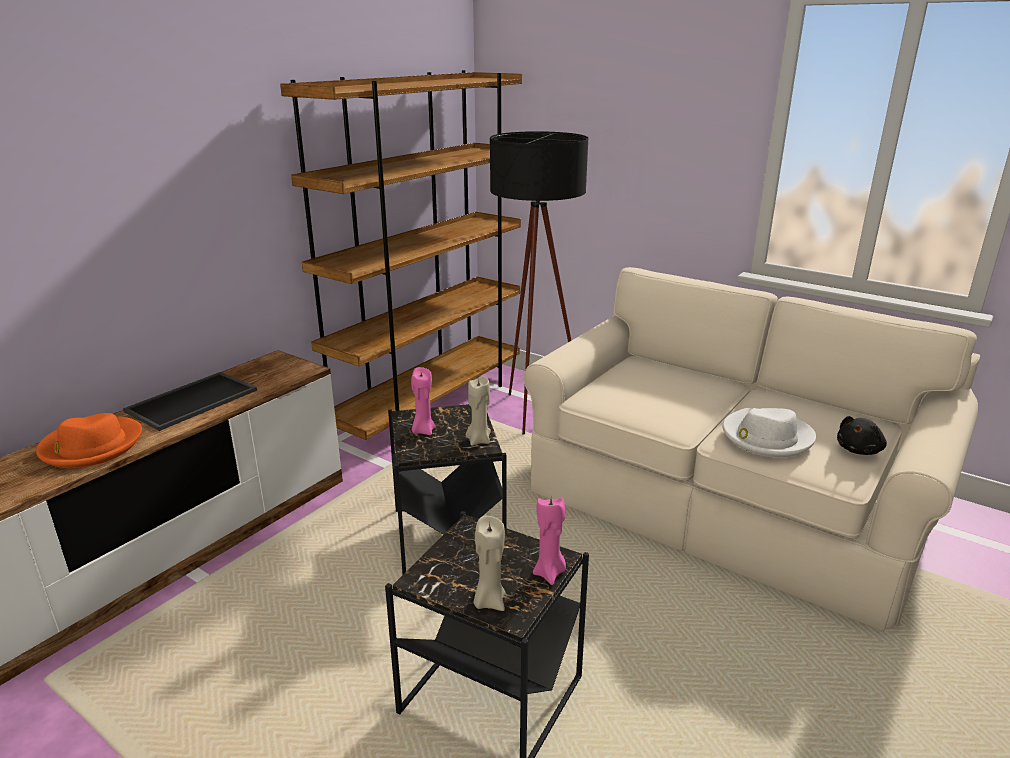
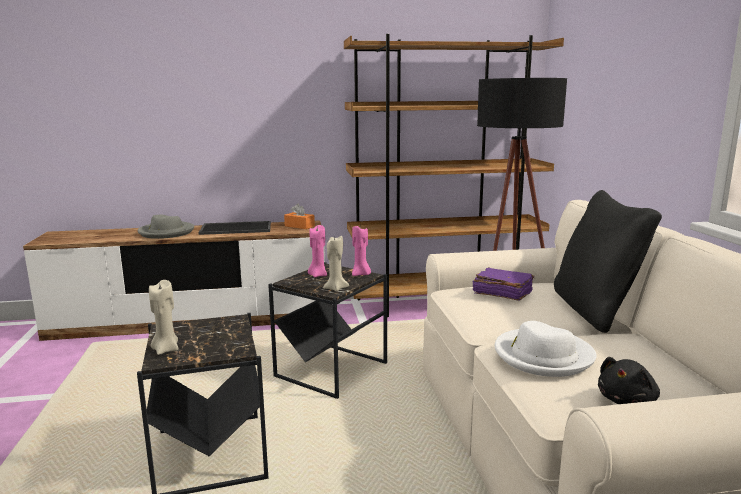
camera: 45 degrees right, 10 degrees down
(91, 446) = (166, 232): orange hat -> grey hat
(275, 368) = (299, 226): none -> orange tissue box
(549, 573) = (219, 354): pink candle -> pink candle (361, 274)
(630, 386) = (501, 293): none -> purple book
(711, 377) = (595, 310): none -> black pillow
(859, 450) = (627, 401): black plush toy -> black plush toy turned 45 degrees counterclockwise

